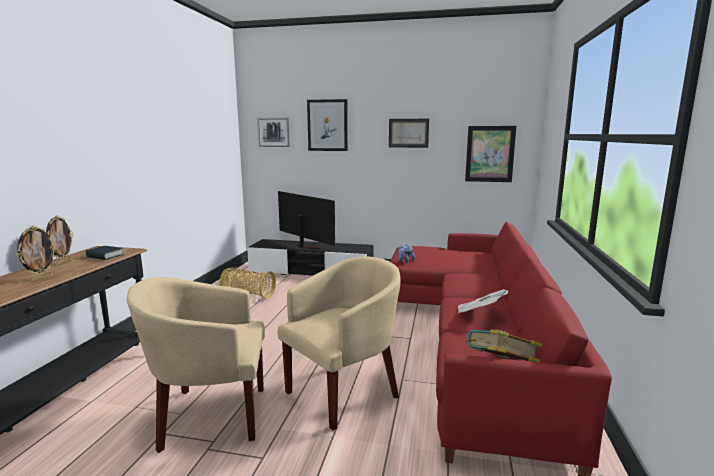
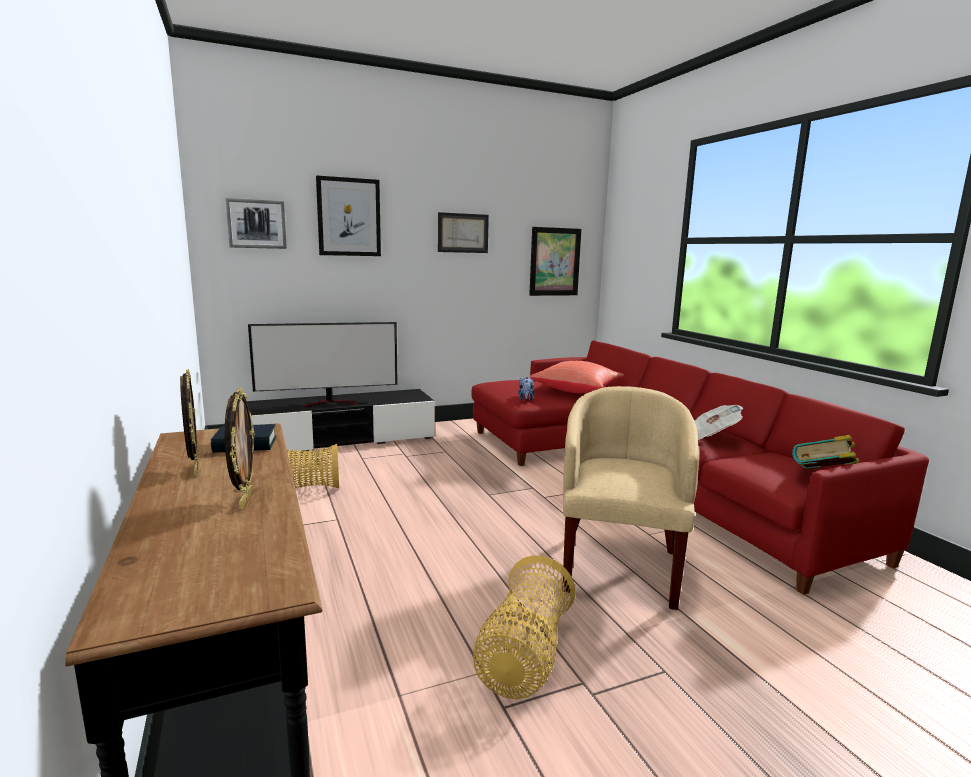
camera: 35 degrees left, 0 degrees up
(209, 415) = (524, 656): beige armchair -> basket
(305, 246) = (332, 403): television -> television turned 150 degrees clockwise
(456, 261) = (577, 391): none -> red pillow

